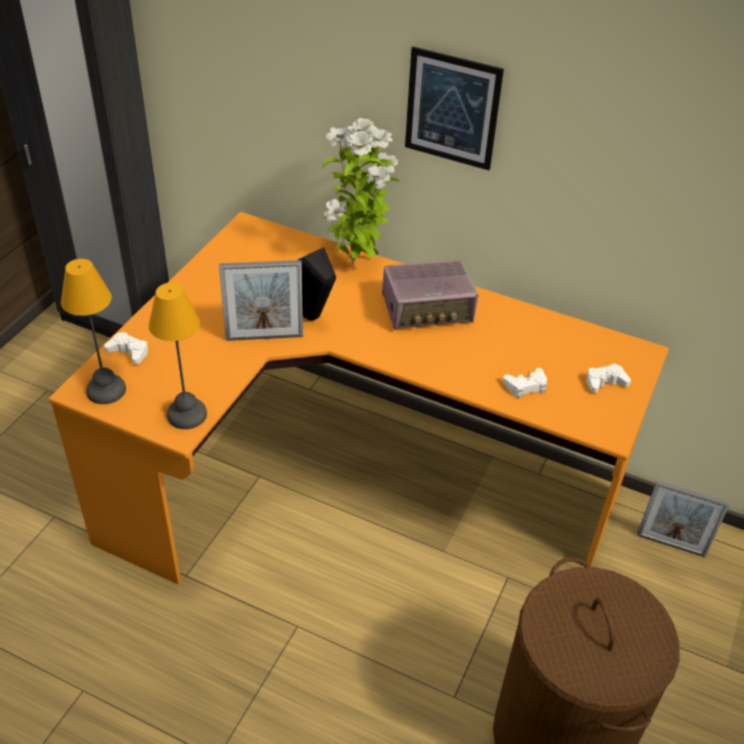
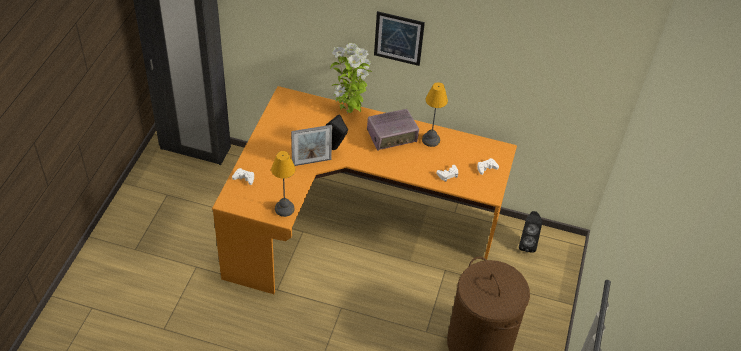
camera: 10 degrees left, 5 degrees up
(107, 390) = (240, 200): table lamp -> table lamp (431, 139)
(670, 545) = (527, 243): picture frame -> black speaker

